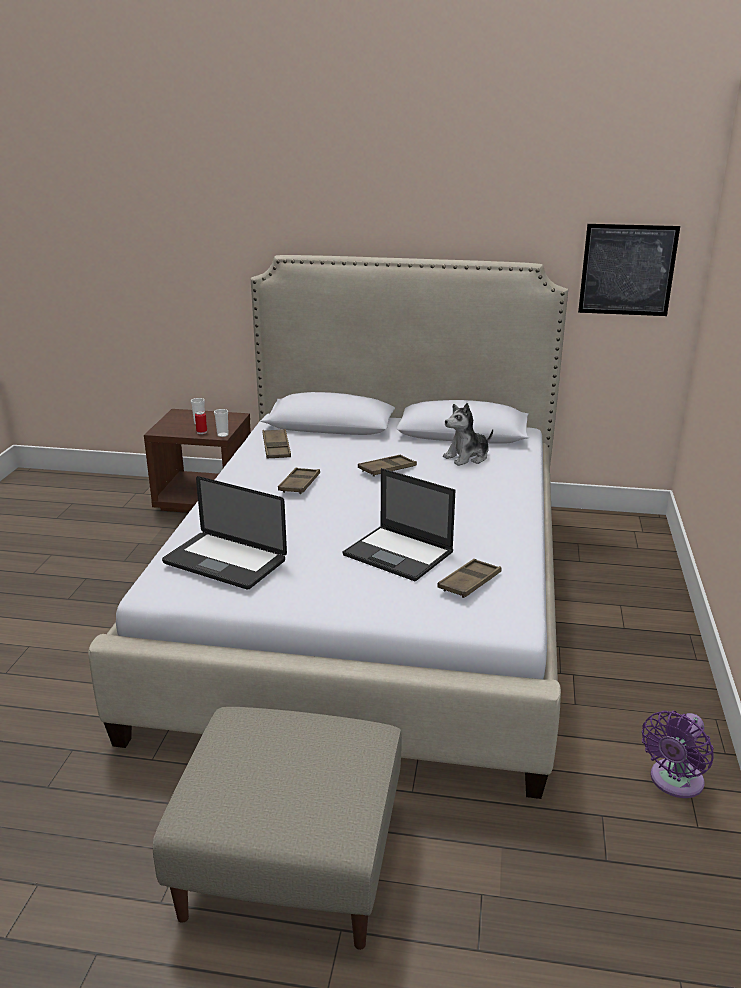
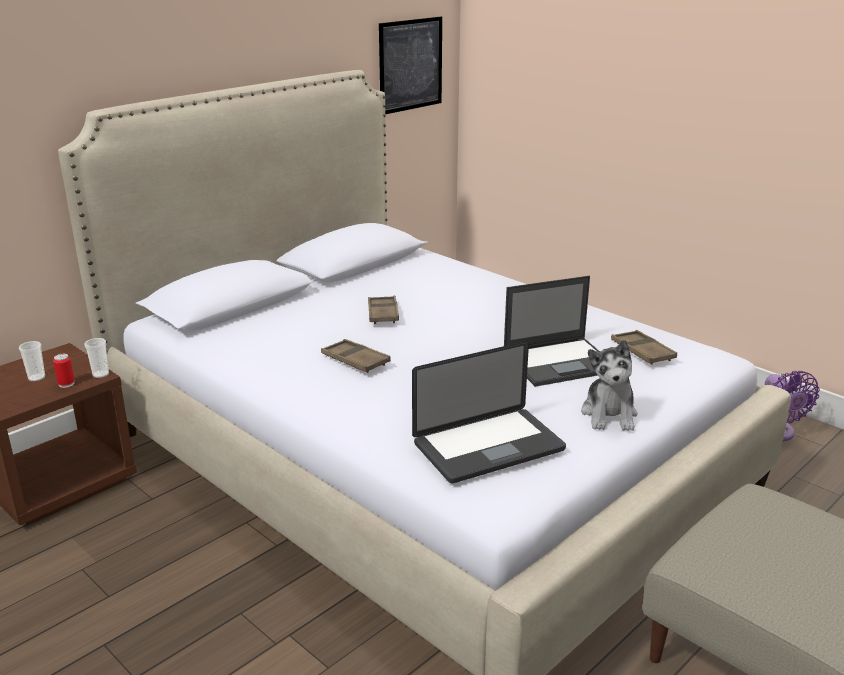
camera: 55 degrees left, 0 degrees up
(276, 448) = (242, 346): brown tray -> none
(467, 457) = (409, 277): plush toy -> plush toy (609, 414)

